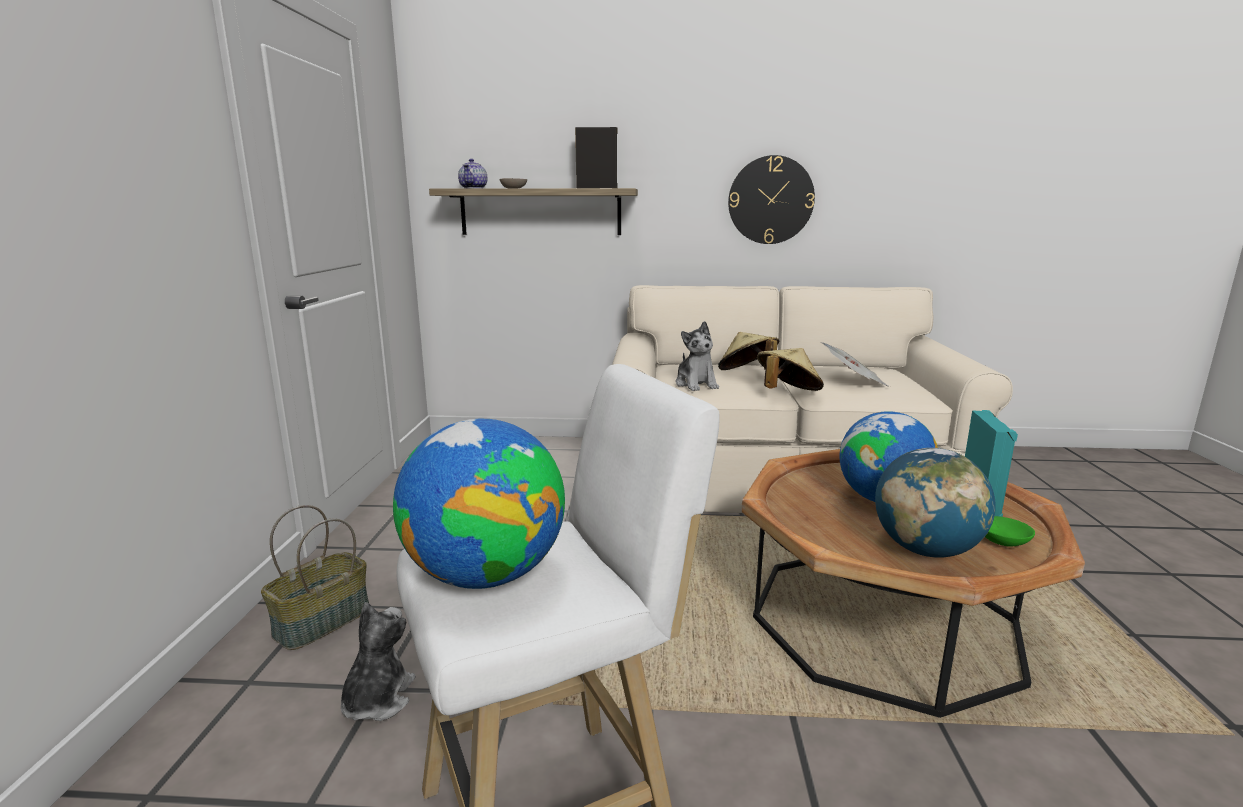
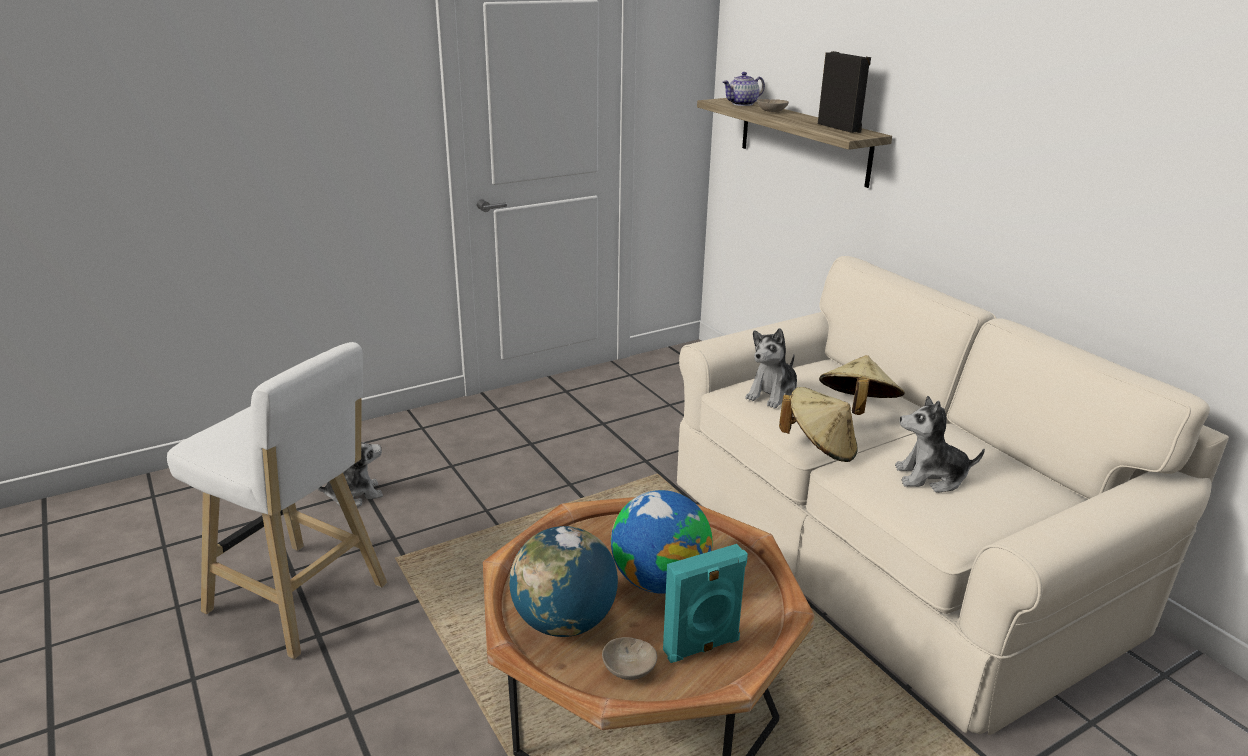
camera: 55 degrees right, 10 degrees up
(322, 623) = (406, 440): basket -> none
(486, 575) = (239, 429): globe -> none
(770, 200) = (1039, 189): wall clock -> none
(853, 382) = (930, 477): newspaper -> plush toy
(1004, 542) = (627, 669): green bowl -> beige bowl

